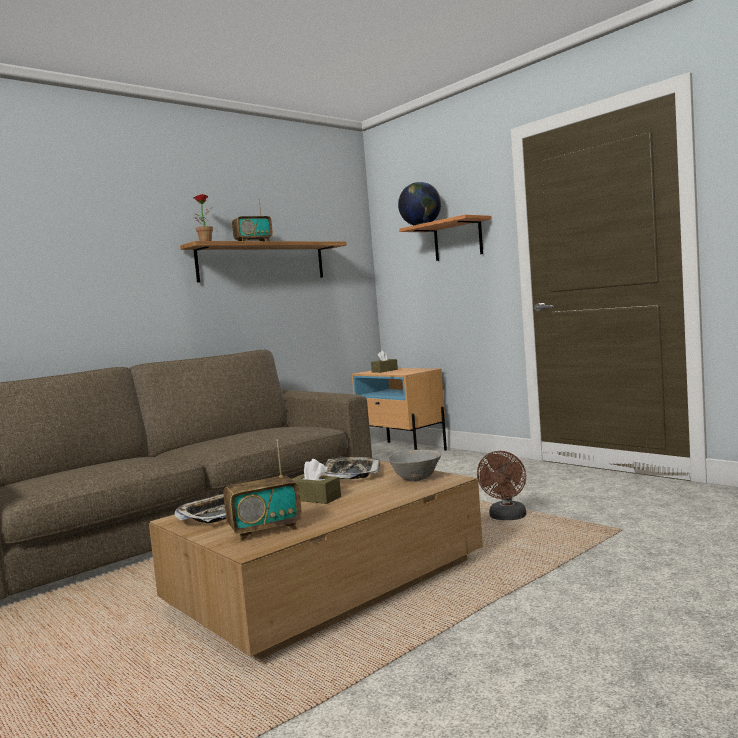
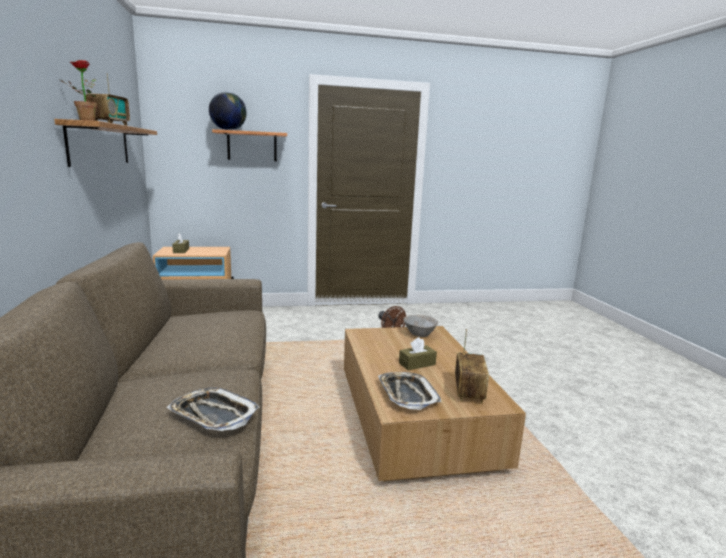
camera: 60 degrees left, 10 degrees up
(351, 473) = (375, 341): tray -> tray (213, 415)

